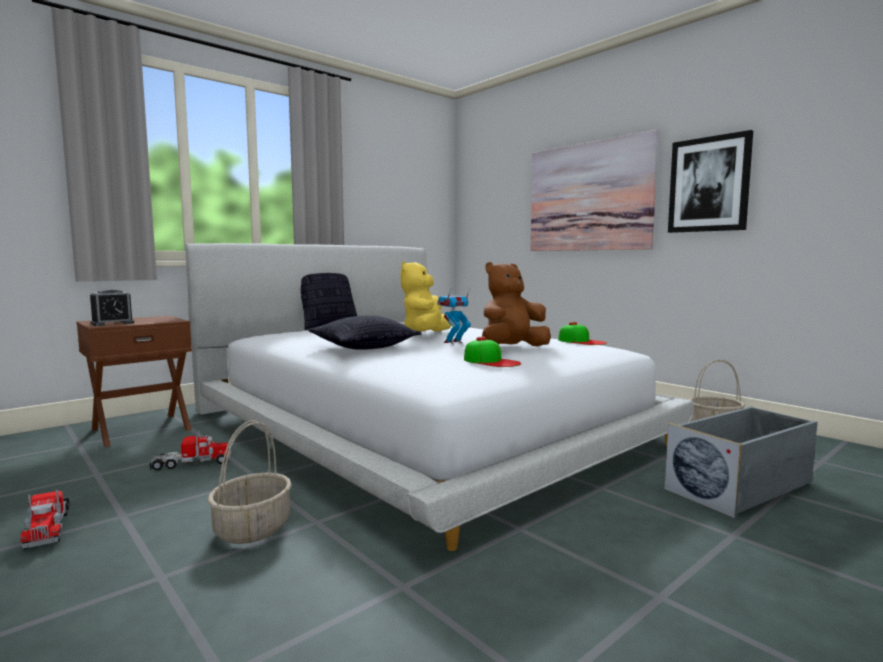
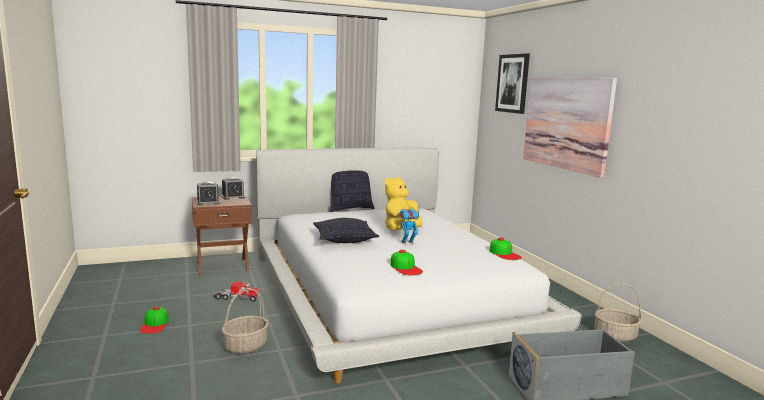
camera: 20 degrees right, 5 degrees up
(48, 527) = (155, 324): toy truck -> cap
(151, 317) = (233, 197): none -> alarm clock
(512, 348) = (440, 255): brown plush toy -> none
(709, 184) = (646, 132): picture -> picture (512, 83)

